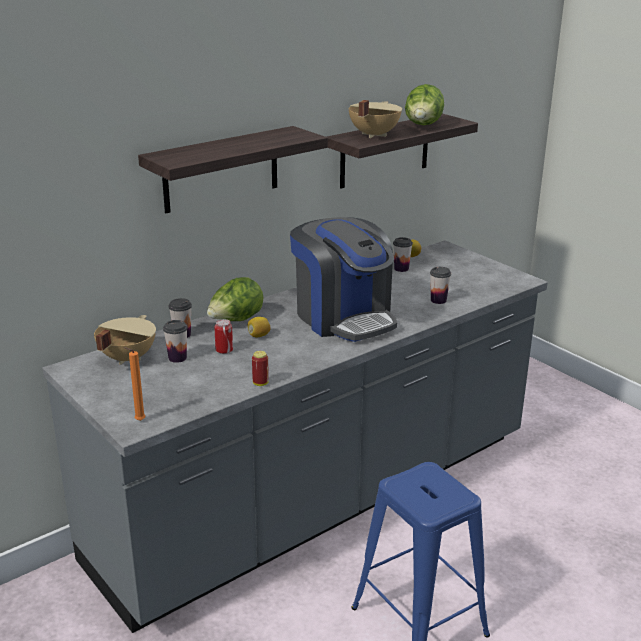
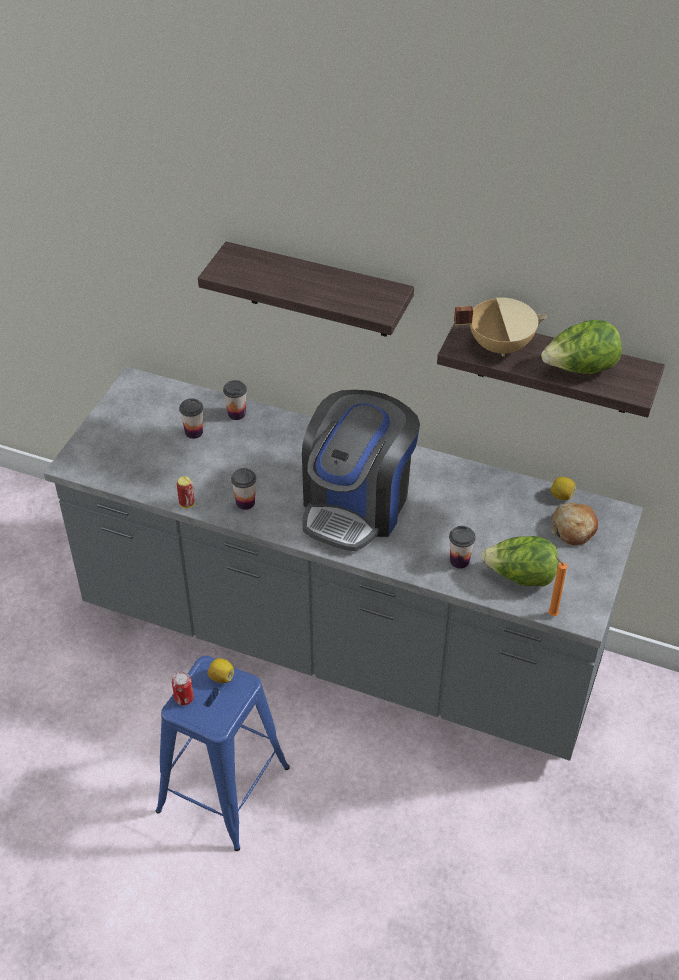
camera: 60 degrees right, 20 degrees up
(126, 358) = (172, 403): beige cooking pot -> none
(138, 421) = (82, 462): orange candle -> orange candle (551, 613)
(224, 350) = (228, 454): can -> can (184, 698)
(235, 321) = (289, 434): lettuce -> lettuce (520, 577)
(259, 335) = (272, 462): lemon -> lemon (221, 677)
(401, 269) = (517, 501): cup -> cup (245, 502)
(444, 261) = (573, 529): none -> bread

